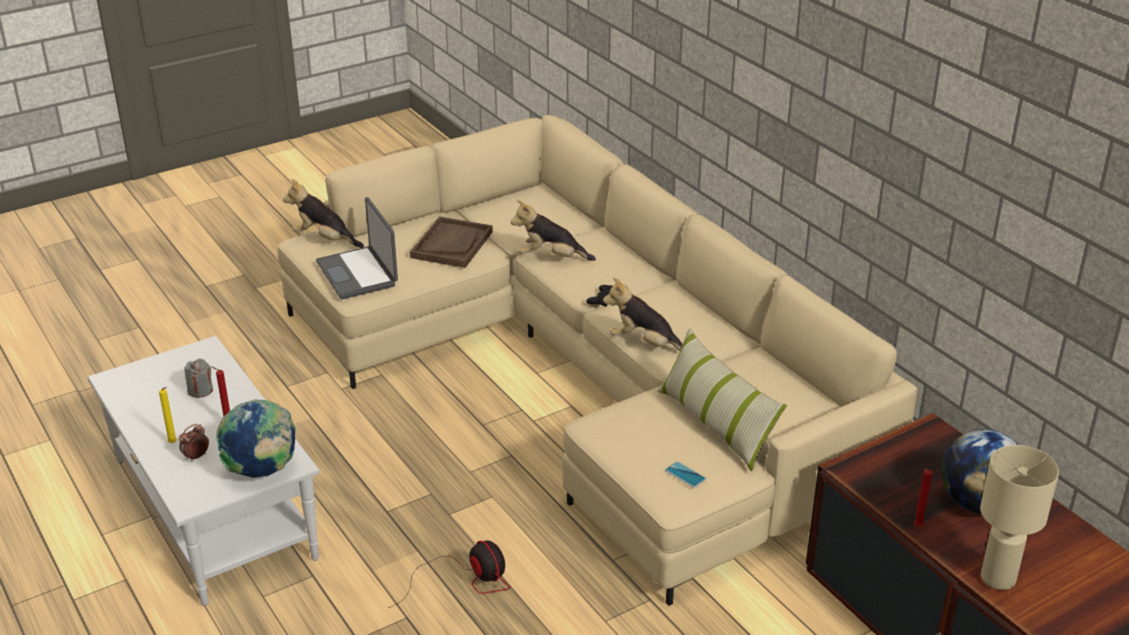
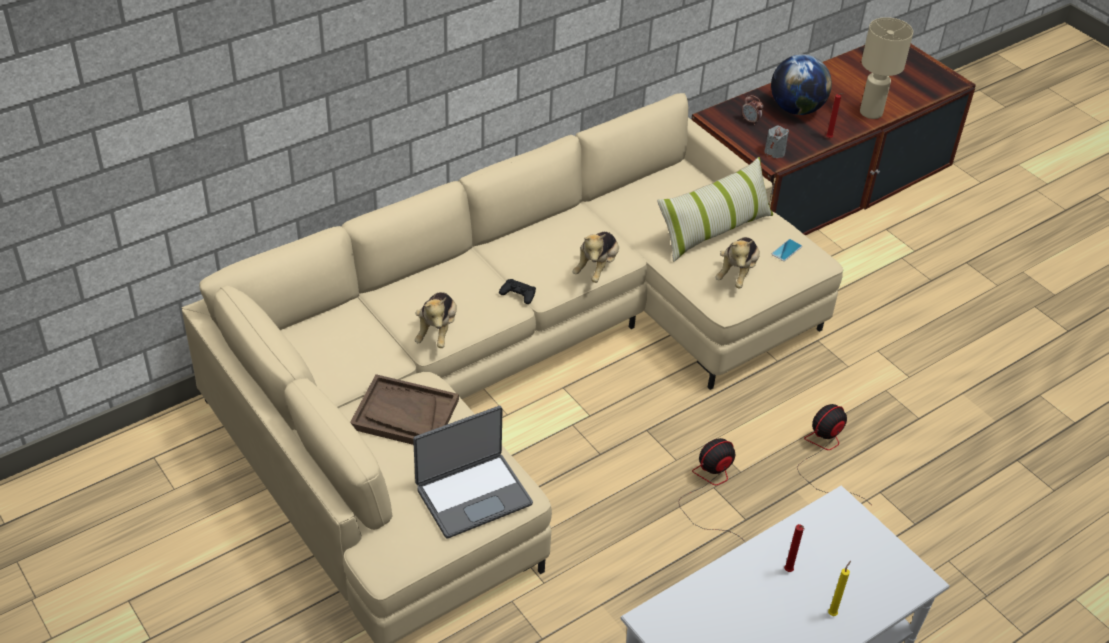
camera: 95 degrees left, 10 degrees up
(196, 457) = (849, 588): alarm clock -> alarm clock (750, 121)
(200, 390) = (735, 608): grey candle -> grey candle (774, 152)
(262, 471) = (857, 528): globe -> none
(324, 239) = (387, 539): plush toy -> plush toy (737, 273)
(428, 491) = (711, 489): none -> fan

